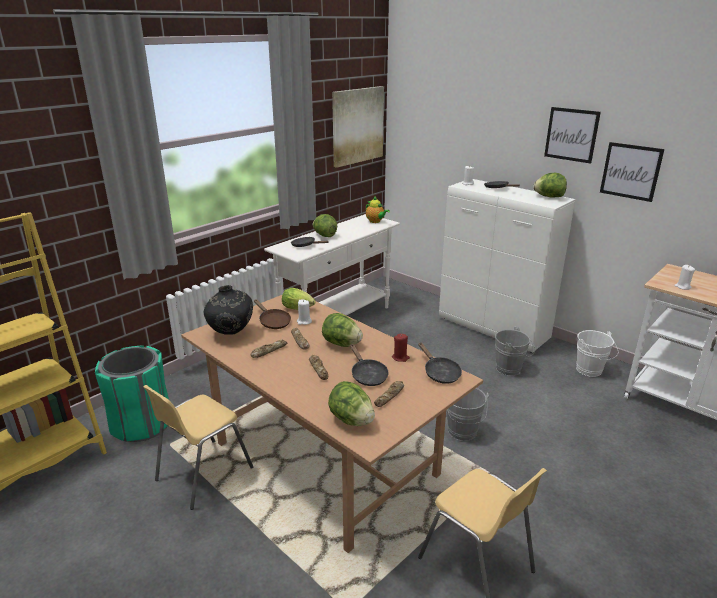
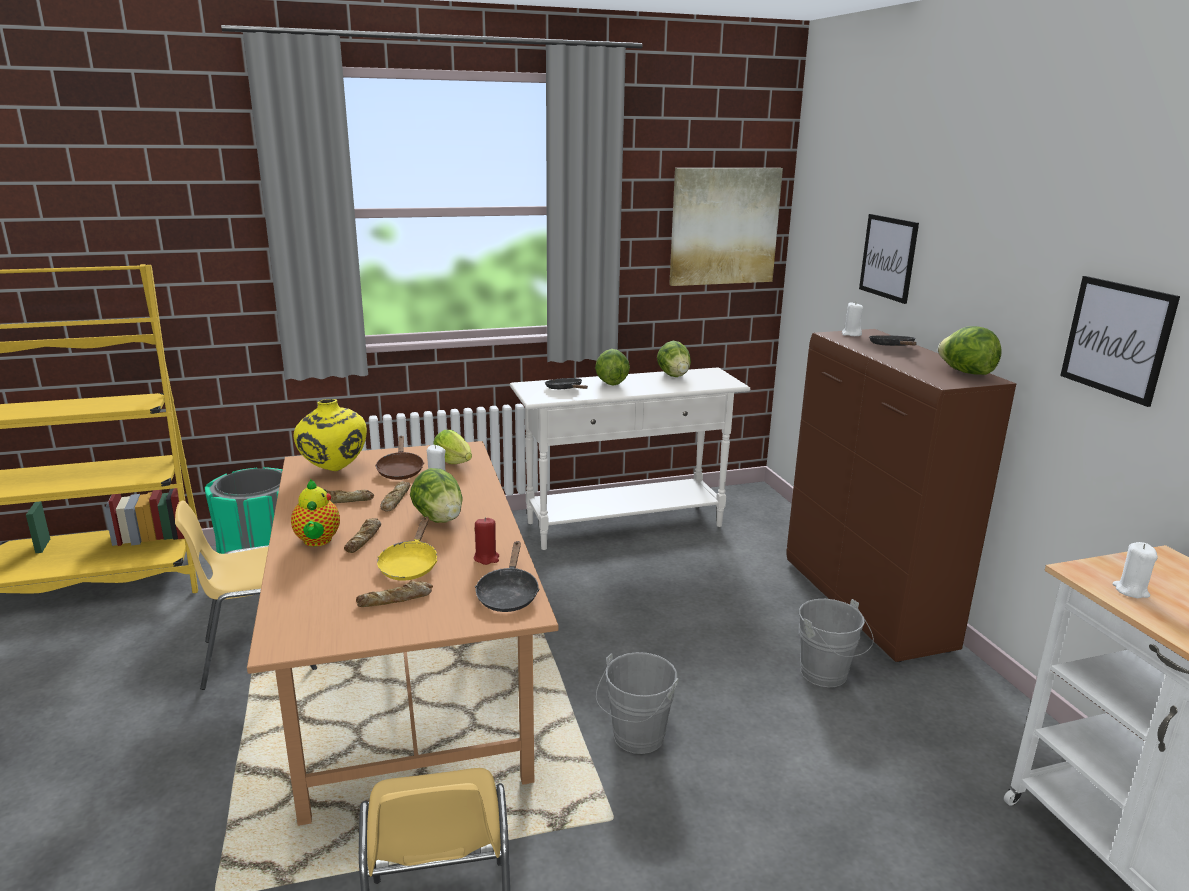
camera: 30 degrees right, 5 degrees down
(231, 334) = (334, 470): black vase -> yellow vase
(351, 420) = (305, 610): lettuce -> lettuce (674, 375)
(367, 375) = (410, 565): black frying pan -> yellow frying pan
(375, 221) = (714, 379): teapot -> teapot (317, 541)
(493, 329) = (866, 605): white cabinet -> brown cabinet
(571, 134) = (1025, 258): picture -> picture (888, 257)
(591, 371) = (986, 731): white bucket -> none

